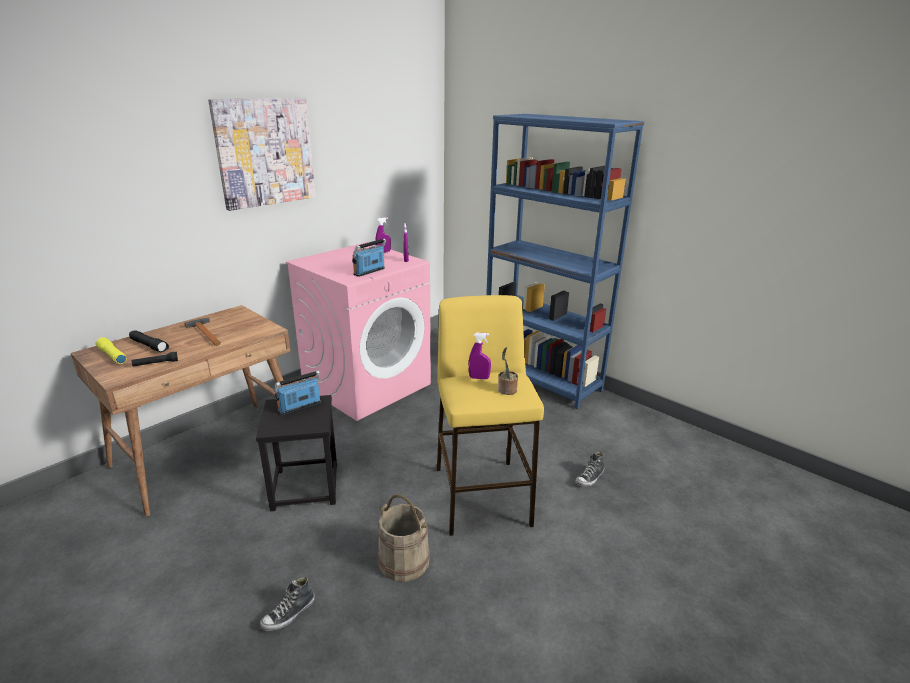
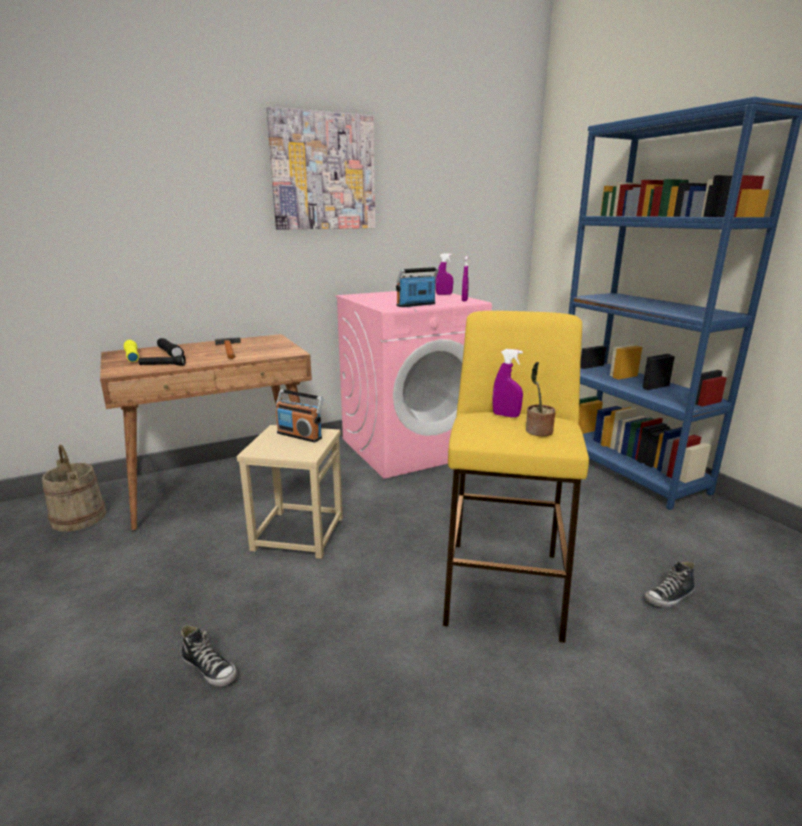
camera: 20 degrees right, 5 degrees down
(289, 614) = (210, 669): shoe -> shoe turned 120 degrees counterclockwise
(300, 407) = (300, 435): radio -> radio turned 135 degrees counterclockwise
(304, 486) = (297, 533): black stool -> beige stool
(403, 561) = (371, 642): beige bucket -> beige bucket (78, 518)

